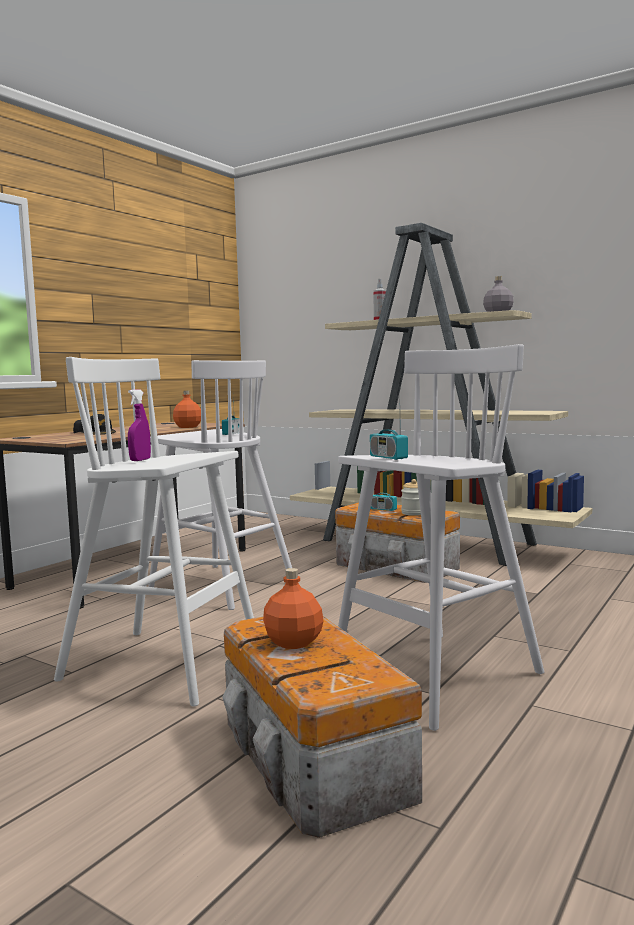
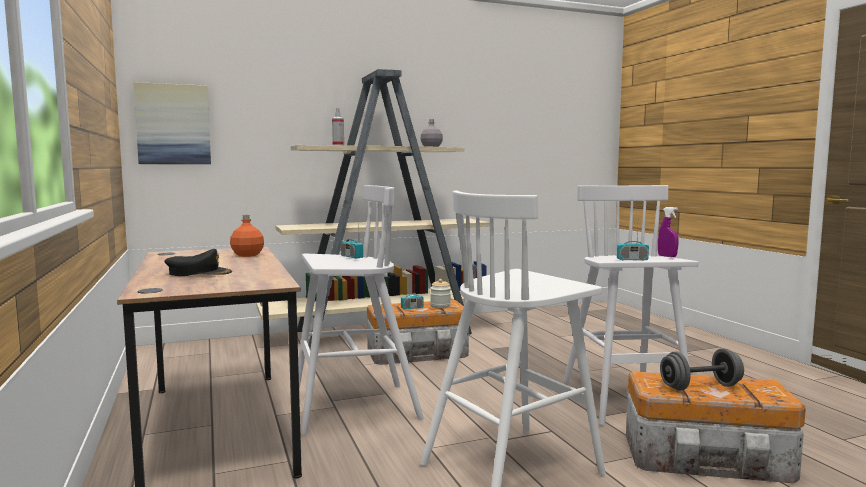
camera: 55 degrees left, 0 degrees up
(140, 460) = (504, 286): purple spray bottle -> purple spray bottle (667, 256)
(272, 313) = (173, 124): none -> picture
(294, 642) = (700, 387): orange bottle -> grey dumbbell

